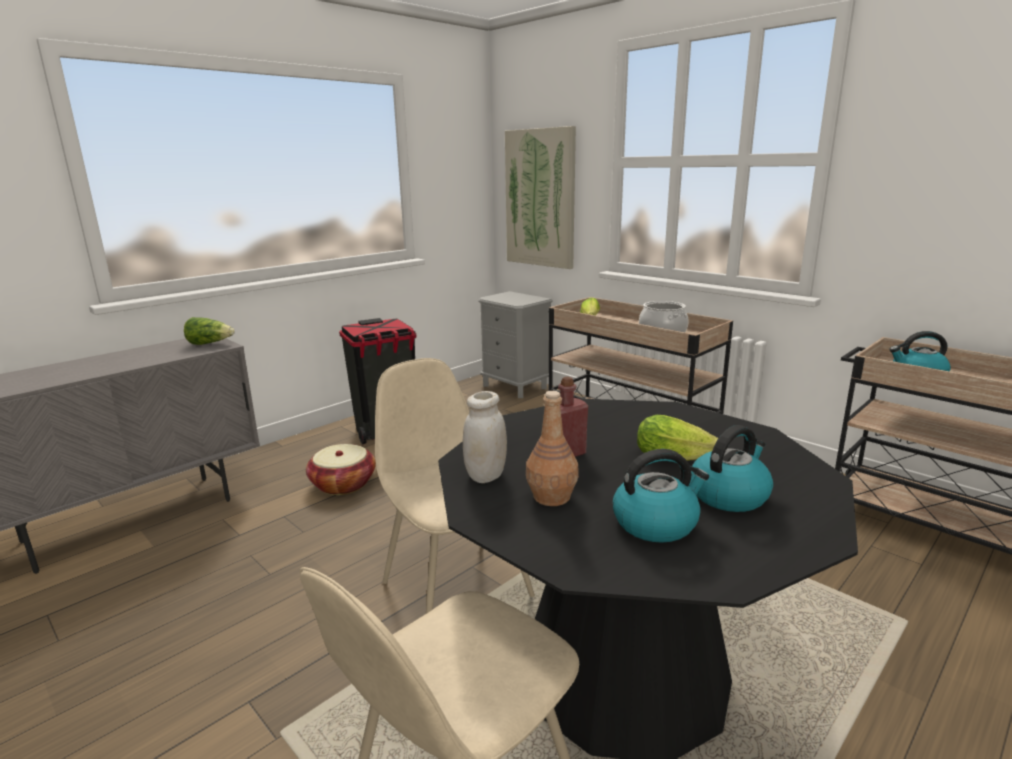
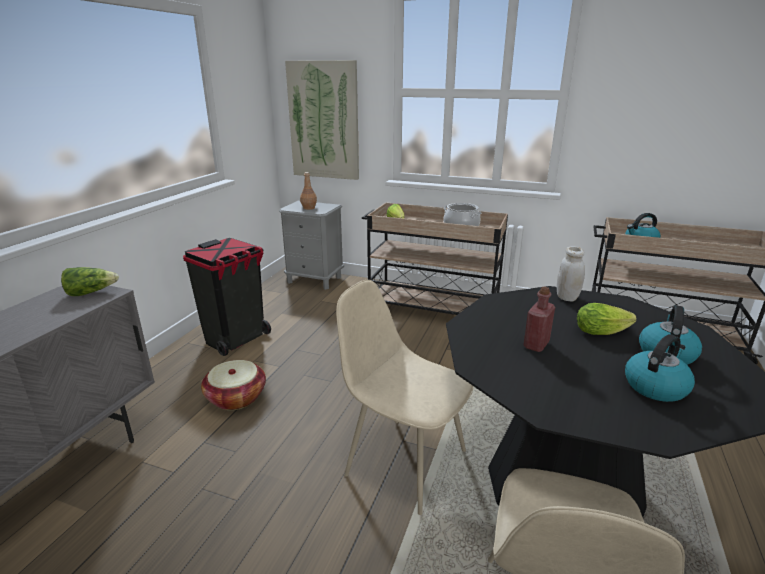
camera: 25 degrees left, 5 degrees up
(486, 476) = (508, 377): white jar -> white jar (567, 297)
(551, 496) = (571, 383): brown bottle -> brown bottle (308, 208)

